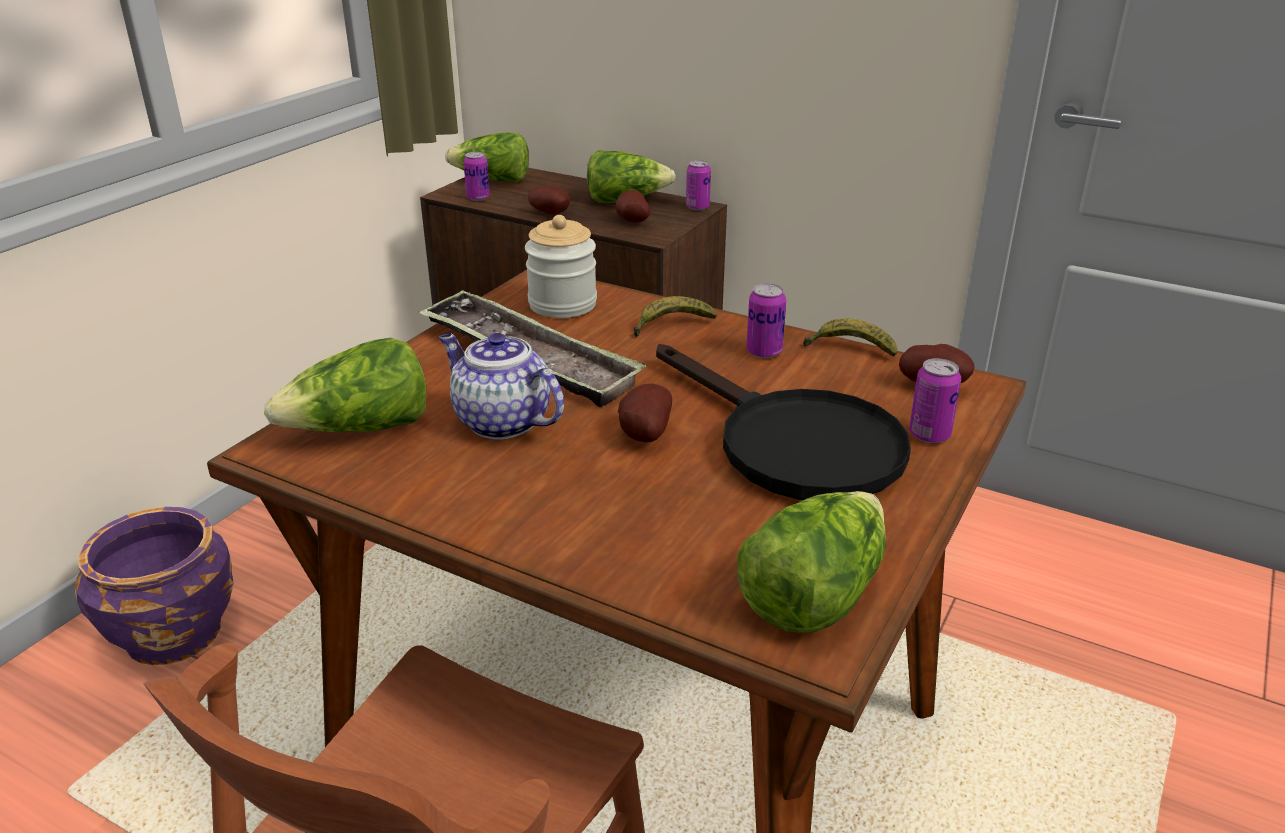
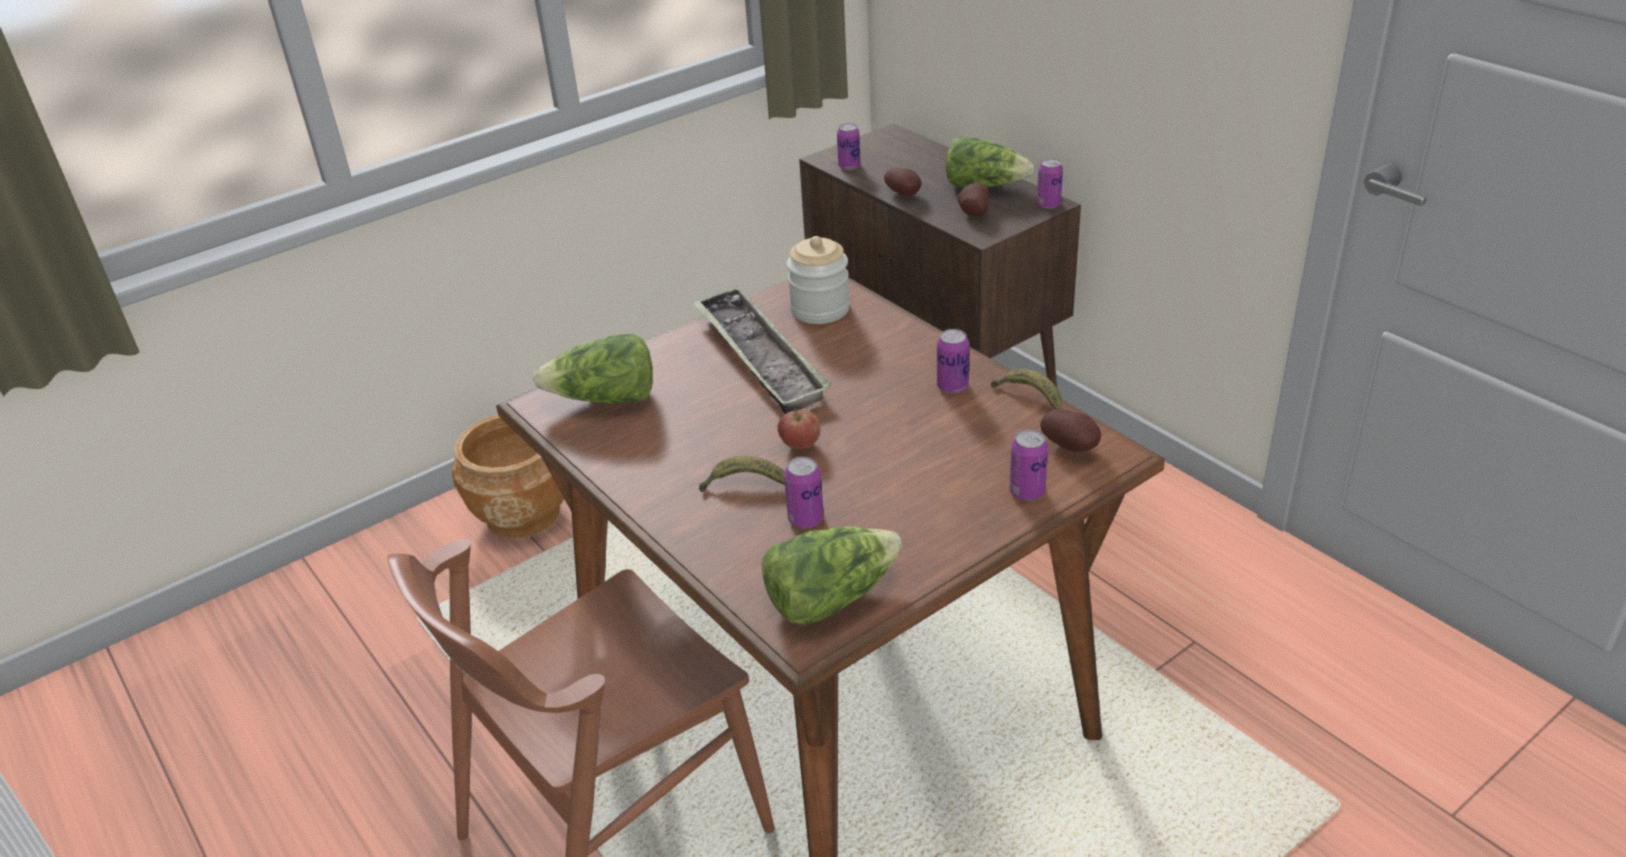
camera: 25 degrees right, 5 degrees up
(173, 632) = (523, 514): purple planter -> brown planter
(493, 180) = (875, 146): lettuce -> none
(500, 421) = (704, 412): teapot -> none
(643, 435) = (800, 445): potato -> apple
(671, 325) = (894, 346): banana -> banana (744, 484)
(711, 511) = (805, 519): none -> can
(791, 443) = (908, 476): black frying pan -> none

